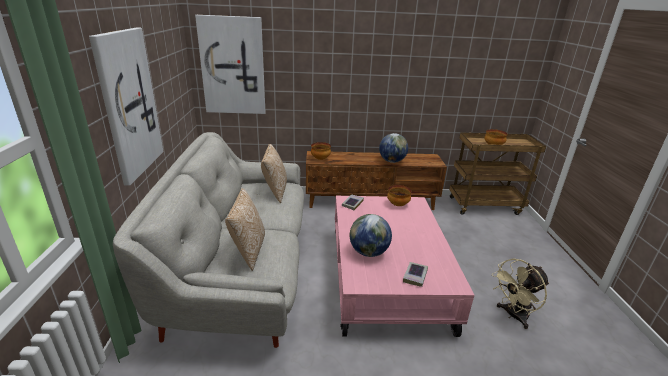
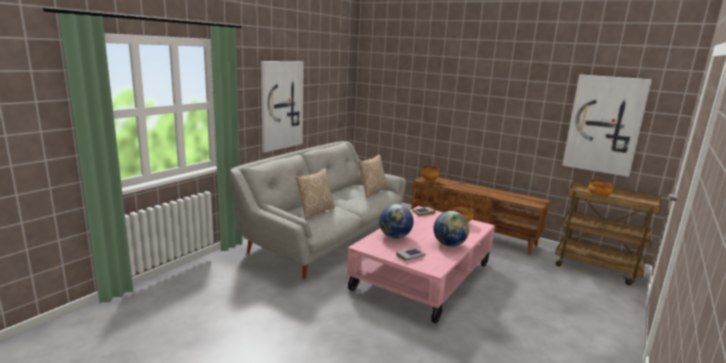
camera: 35 degrees right, 10 degrees down
(233, 66) = (380, 97): picture -> picture (604, 124)
(392, 161) = (492, 194): globe -> globe (449, 244)
(513, 315) = (506, 335): beige fan -> none

